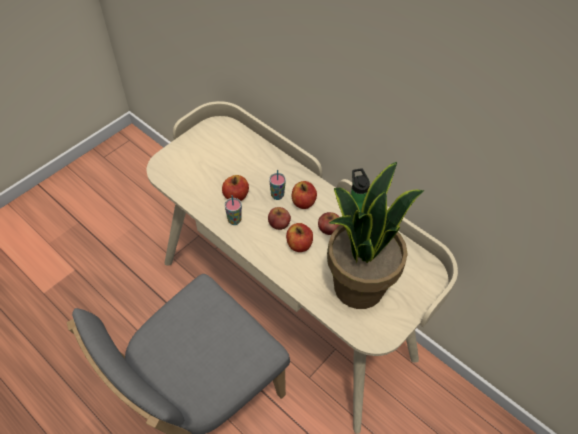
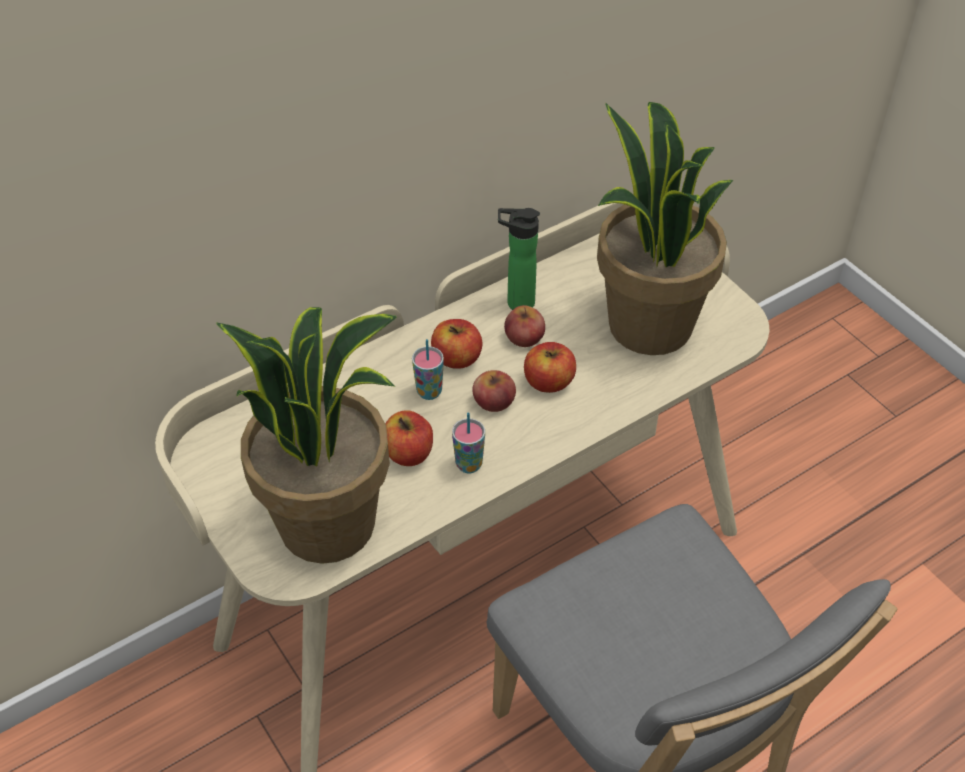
camera: 75 degrees left, 5 degrees down
(189, 175) = (328, 522): none -> potted plant

